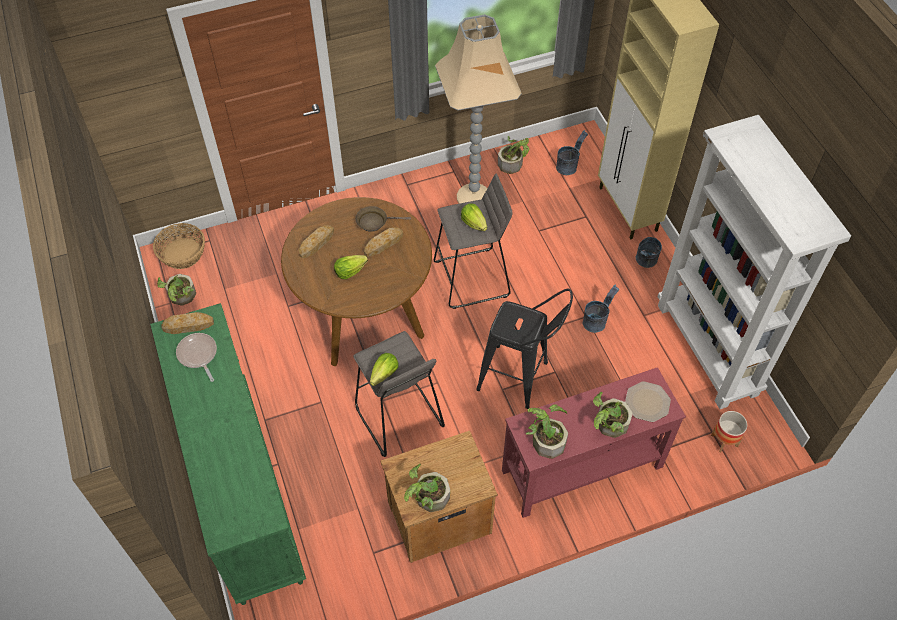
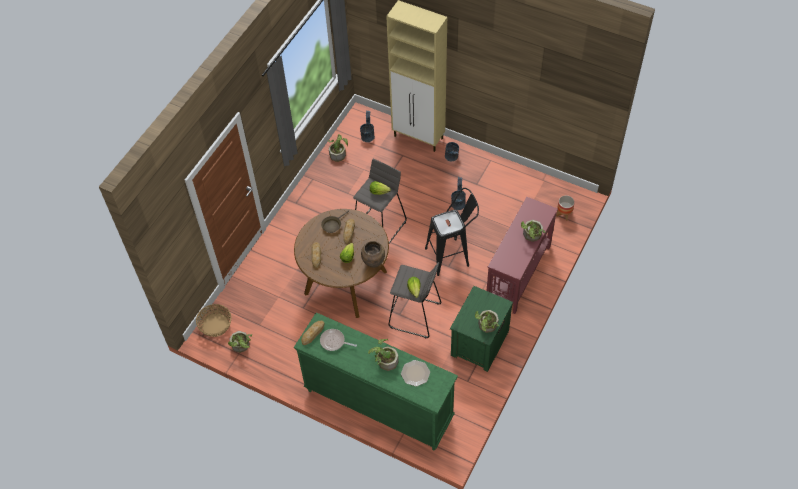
camera: 40 degrees left, 0 degrees up
(371, 302) = (373, 262): none -> brown vase
(437, 517) = (479, 343): brown nightstand -> green nightstand
(474, 197) = (337, 184): beige floor lamp -> none
(546, 439) = (513, 261): potted plant -> potted plant (385, 361)
(647, 402) = (537, 214): plate -> plate (415, 373)
(708, 350) = (519, 179): white bookcase -> none

